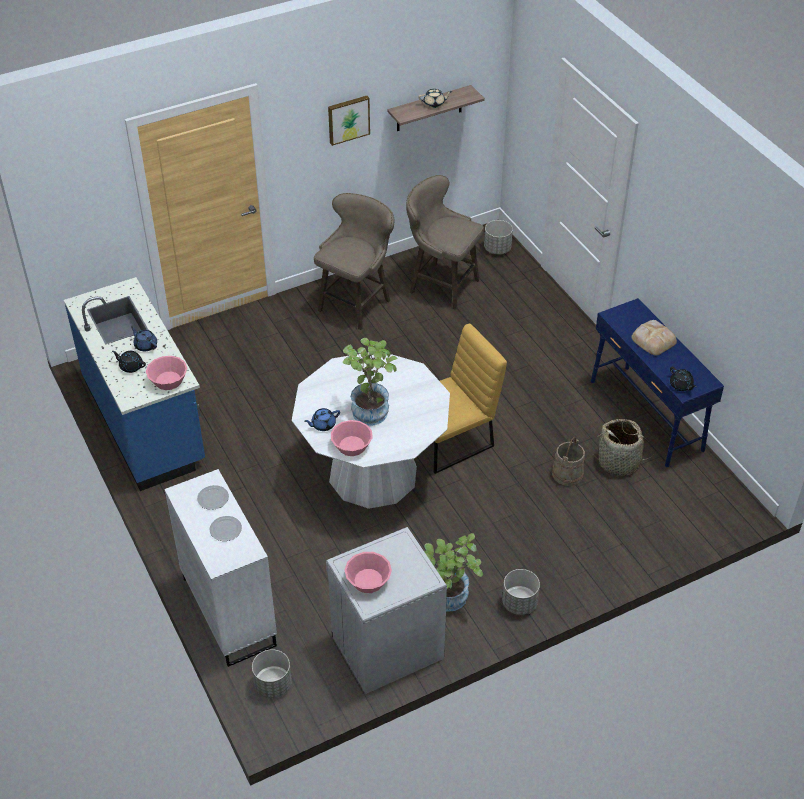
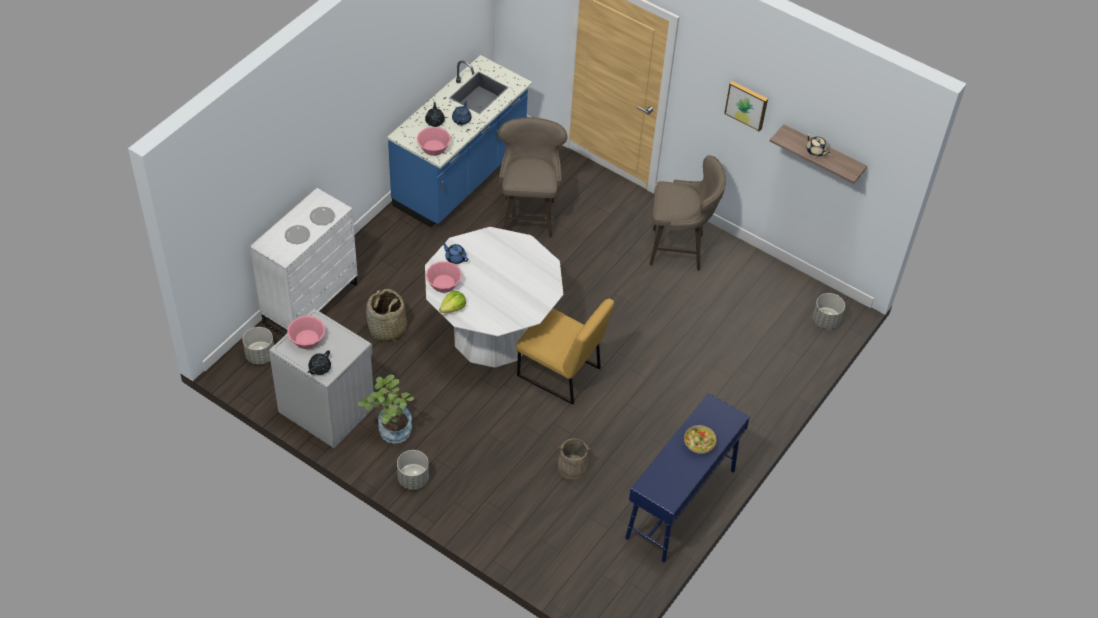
camera: 60 degrees right, 5 degrees up
(371, 408) = (491, 280): potted plant -> none
(390, 450) = (453, 308): none -> lettuce
(441, 285) = (745, 298): beige stool -> beige stool (528, 215)
(619, 462) = (609, 500): basket -> basket (387, 329)
(653, 340) = (699, 444): bread -> bowl
(681, 385) = (651, 481): black teapot -> black teapot (319, 368)

